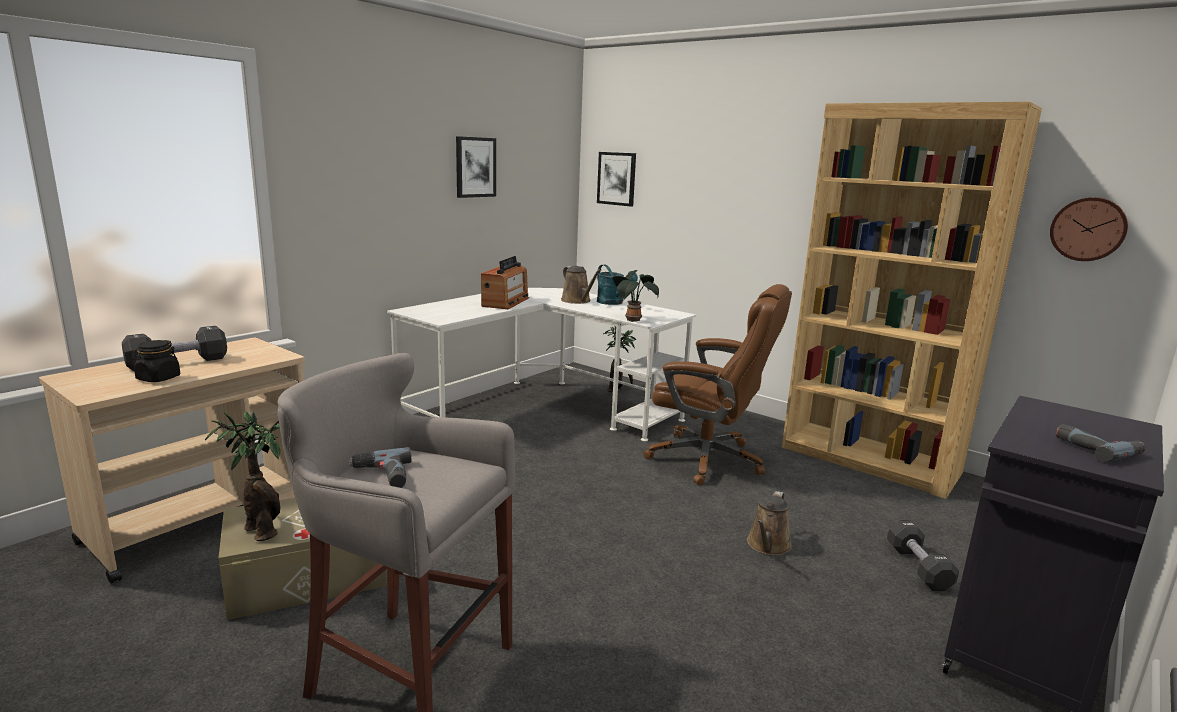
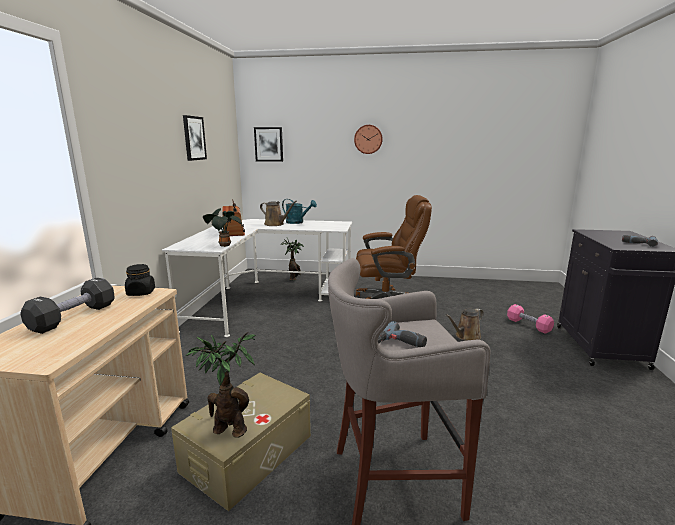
camera: 30 degrees left, 0 degrees up
(158, 378) = (83, 332): black jar -> black jar (141, 293)
(632, 320) = (327, 229): potted plant -> potted plant (223, 245)
(768, 546) = (466, 336): brown watering can -> brown watering can turned 60 degrees clockwise
(869, 460) = (452, 284): brown bookcase -> none
(918, 567) = (528, 325): black dumbbell -> pink dumbbell
(1088, 229) = (535, 153): wall clock -> wall clock (368, 139)

